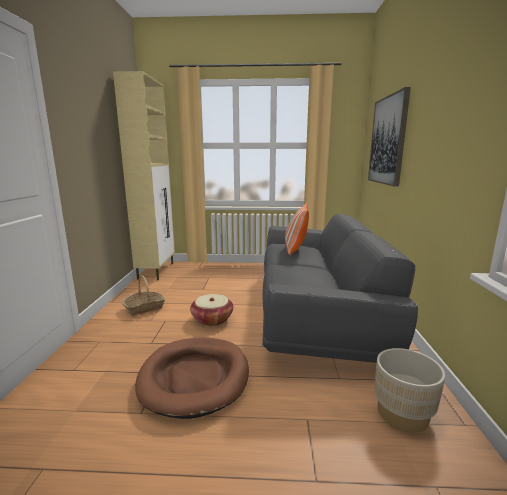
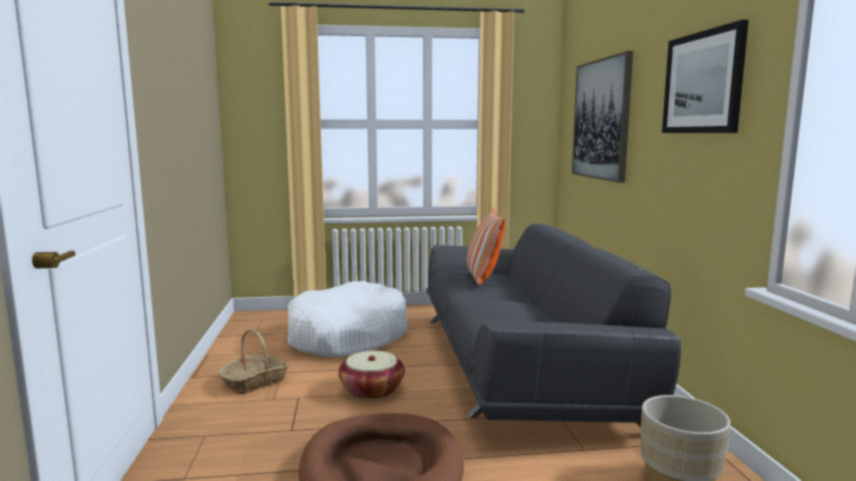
camera: 10 degrees left, 5 degrees down
(156, 270) = (246, 325): beige cabinet -> none
(213, 281) = (348, 336): none -> white dog bed
(456, 106) = (703, 83): none -> picture

